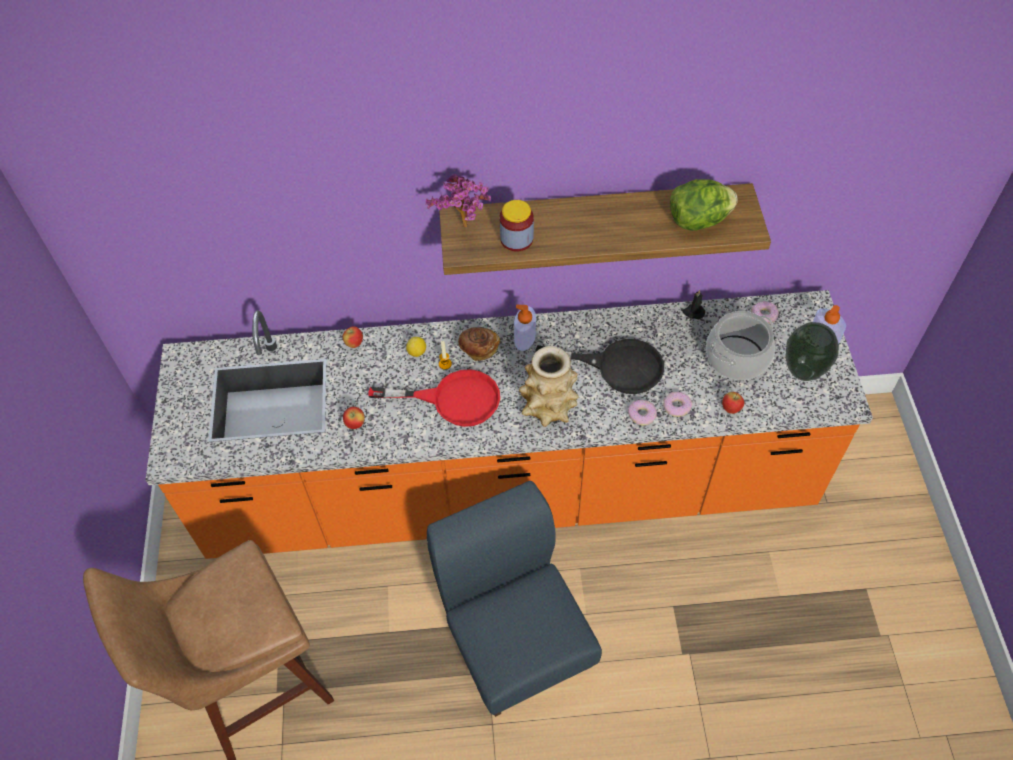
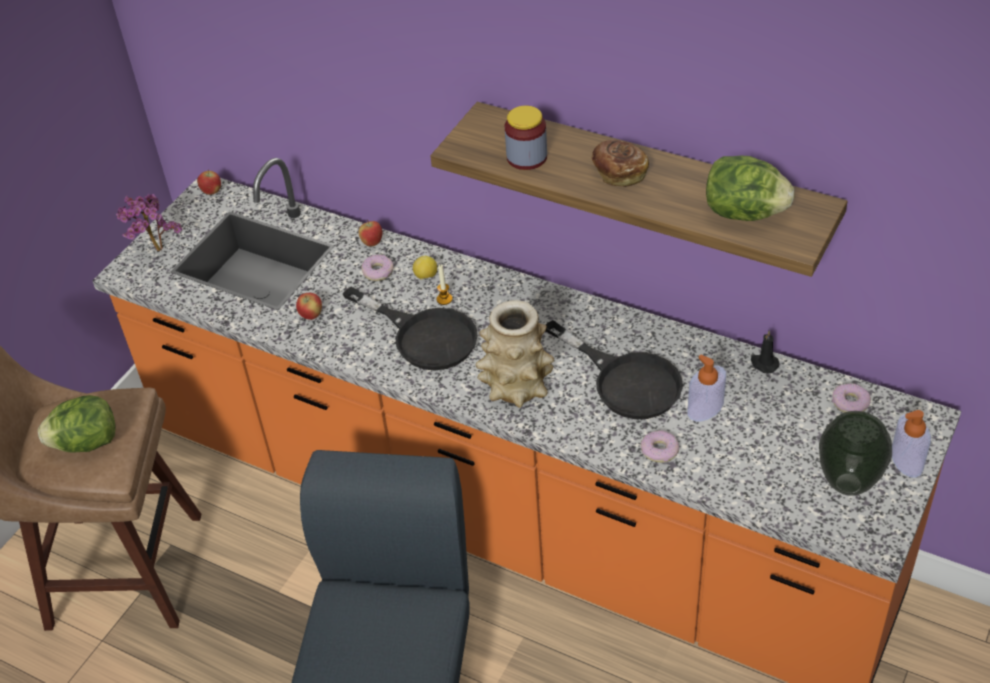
camera: 35 degrees right, 10 degrees down
(237, 613) = (87, 443): none -> lettuce
(453, 399) = (424, 336): red frying pan -> black frying pan
(464, 229) = (482, 130): potted plant -> potted plant (155, 252)
(478, 348) = (491, 299): bread -> bread (619, 173)
(525, 338) = (548, 310): soap dispenser -> soap dispenser (705, 408)
(642, 415) = (612, 440): donut -> donut (378, 272)
(730, 409) = (722, 482): apple -> apple (212, 192)
(737, 358) = (776, 433): cooking pot -> none

